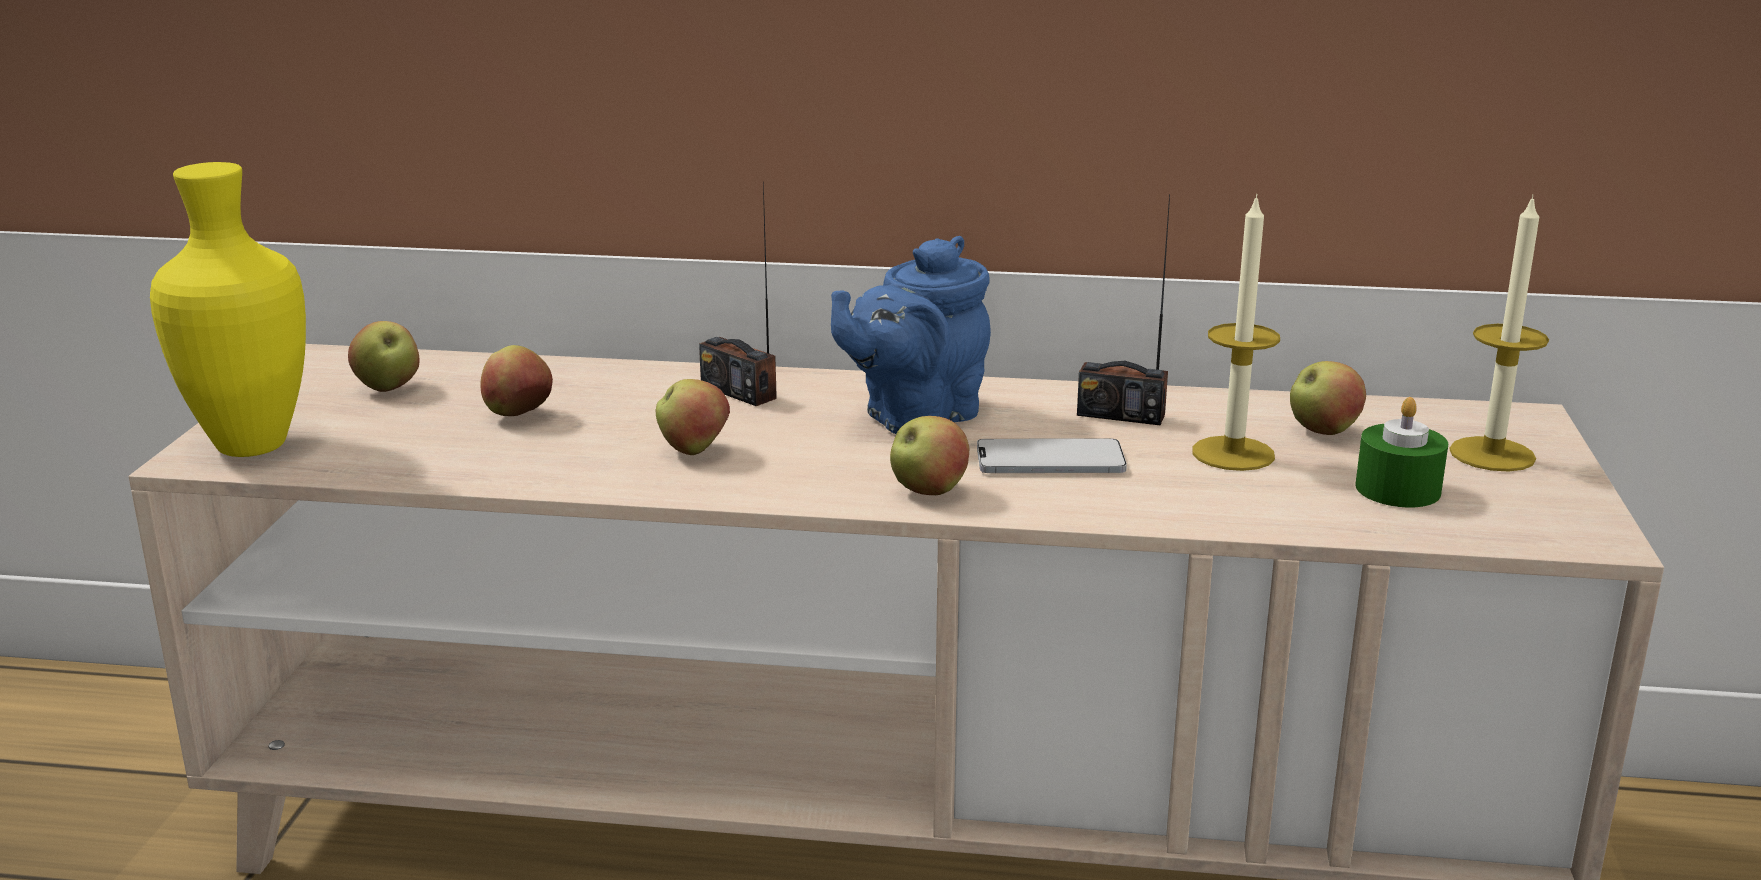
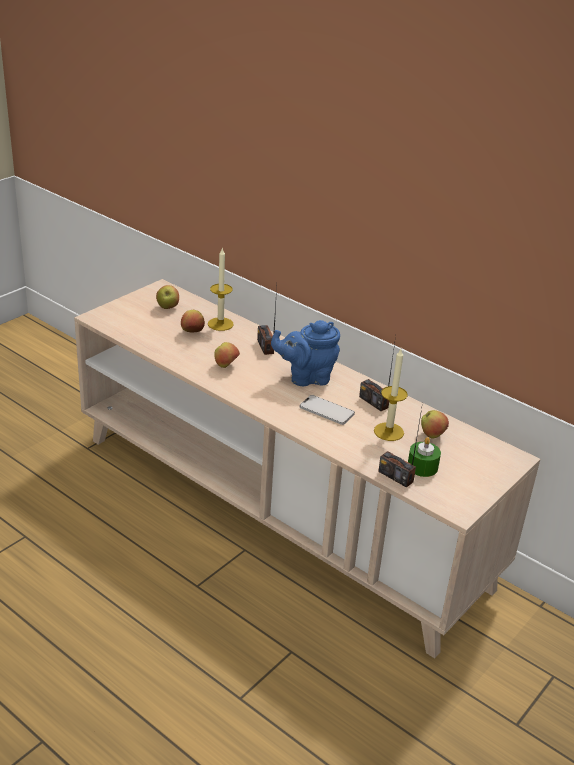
camera: 30 degrees right, 10 degrees up
(249, 448) = (111, 318): yellow vase -> none
(928, 492) = (275, 408): apple -> none
(1379, 524) = (396, 476): none -> radio
(1492, 454) = (477, 467): candle -> candle (220, 324)

